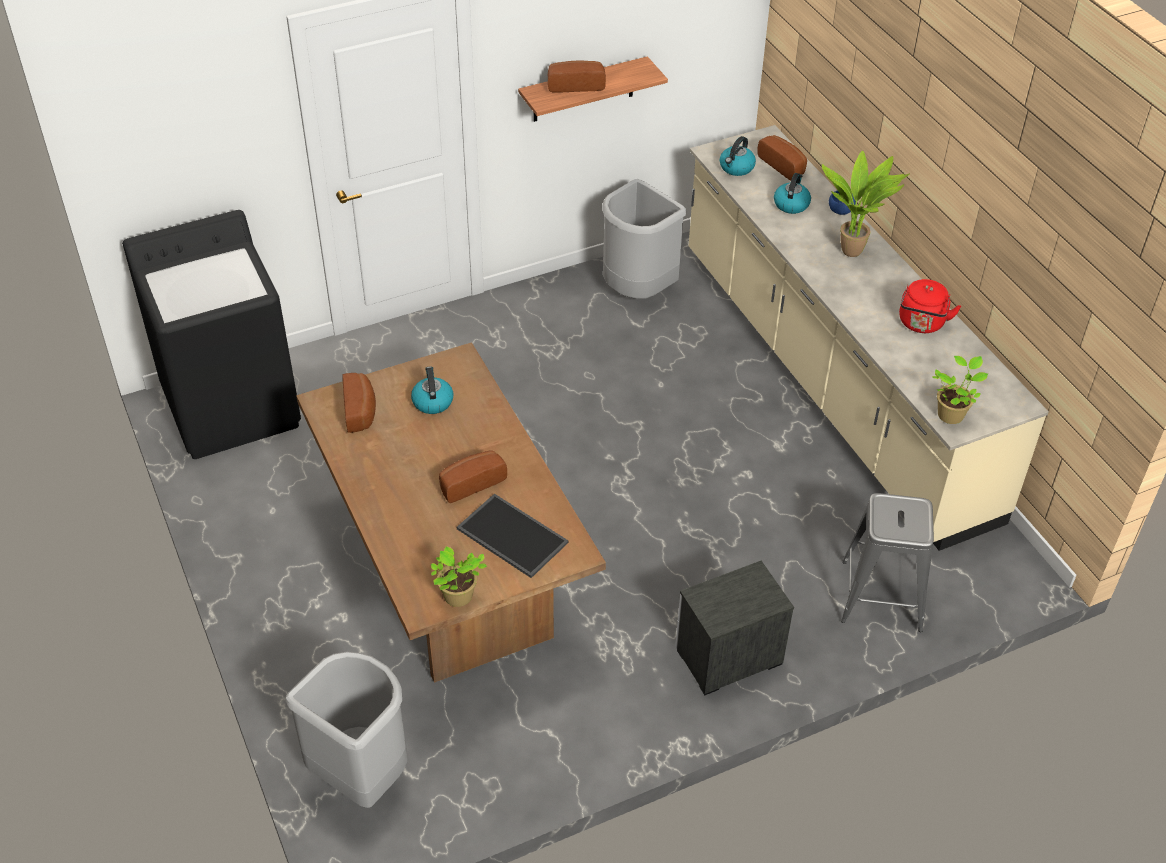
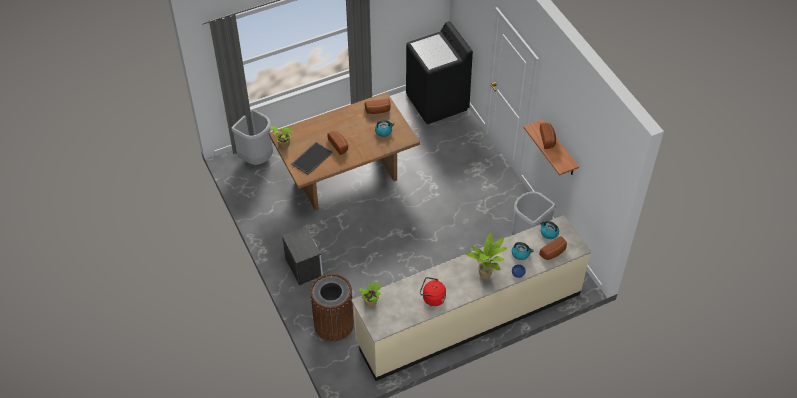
camera: 90 degrees right, 5 degrees up
(881, 595) = (333, 324): grey stool -> brown trash can

